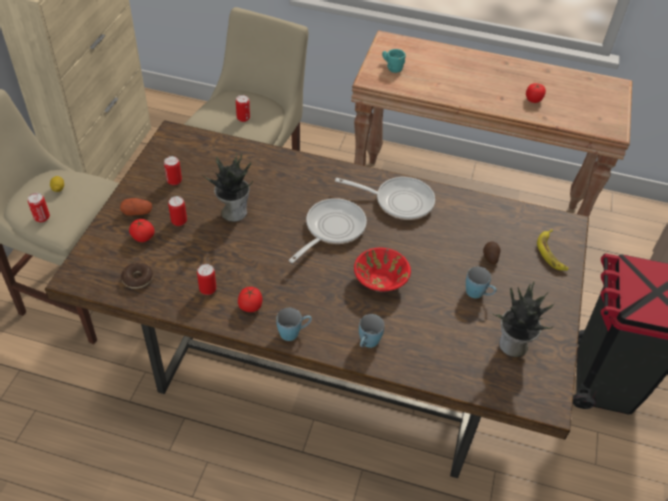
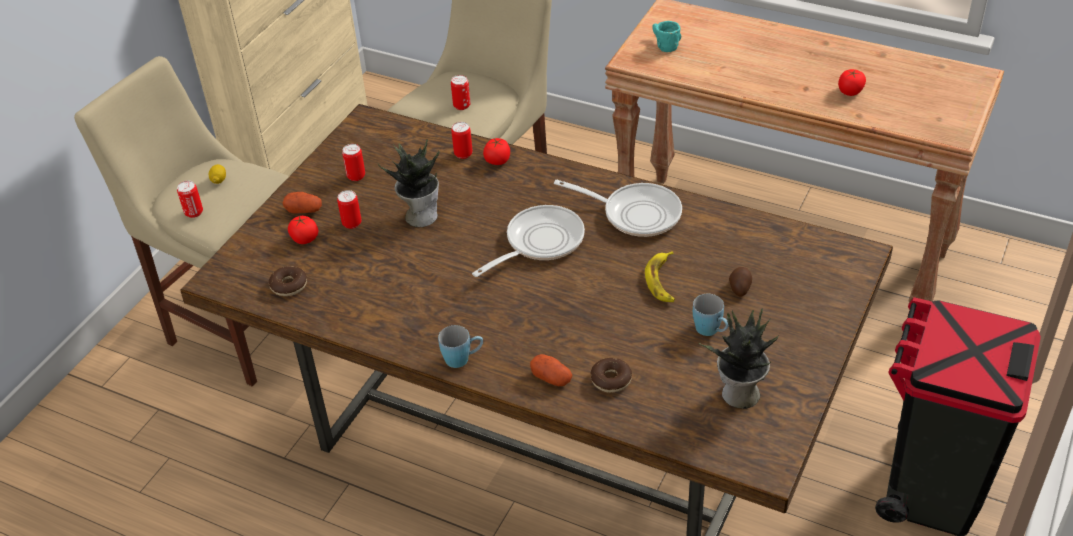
camera: 15 degrees right, 5 degrees down
(208, 289) = (369, 303): can -> can (463, 154)
(250, 306) = (417, 325): tomato -> tomato (497, 161)
(367, 343) = (551, 378): blue mug -> potato
(380, 280) = (586, 307): red bowl -> none
(413, 341) = (611, 380): none -> donut
(551, 253) = (825, 288): banana -> banana (662, 281)

